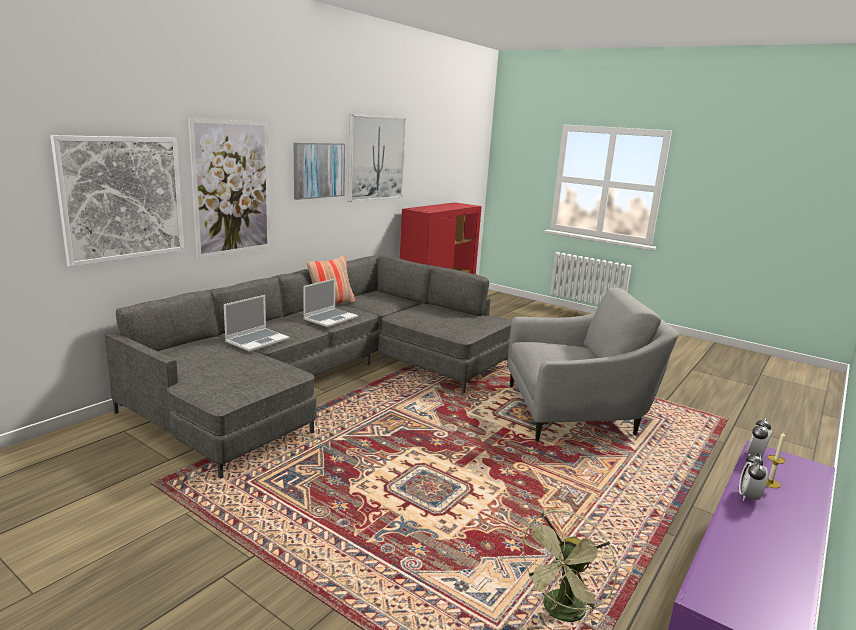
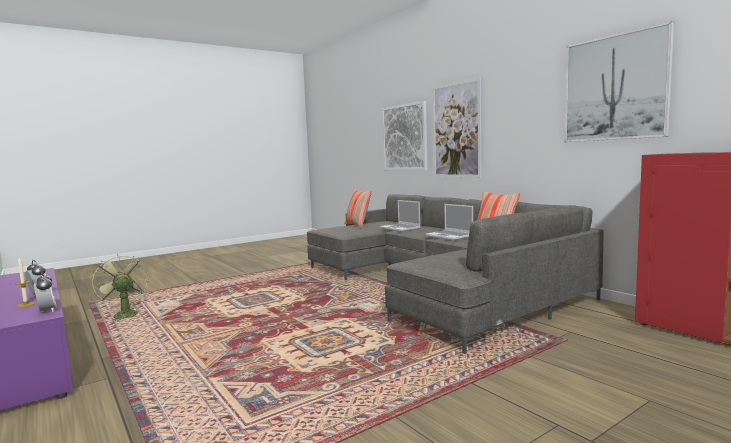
camera: 110 degrees right, 10 degrees down
(208, 369) = (358, 225): none -> pillow
(318, 170) = (529, 111): picture -> none
(576, 413) = (311, 368): grey armchair -> none

